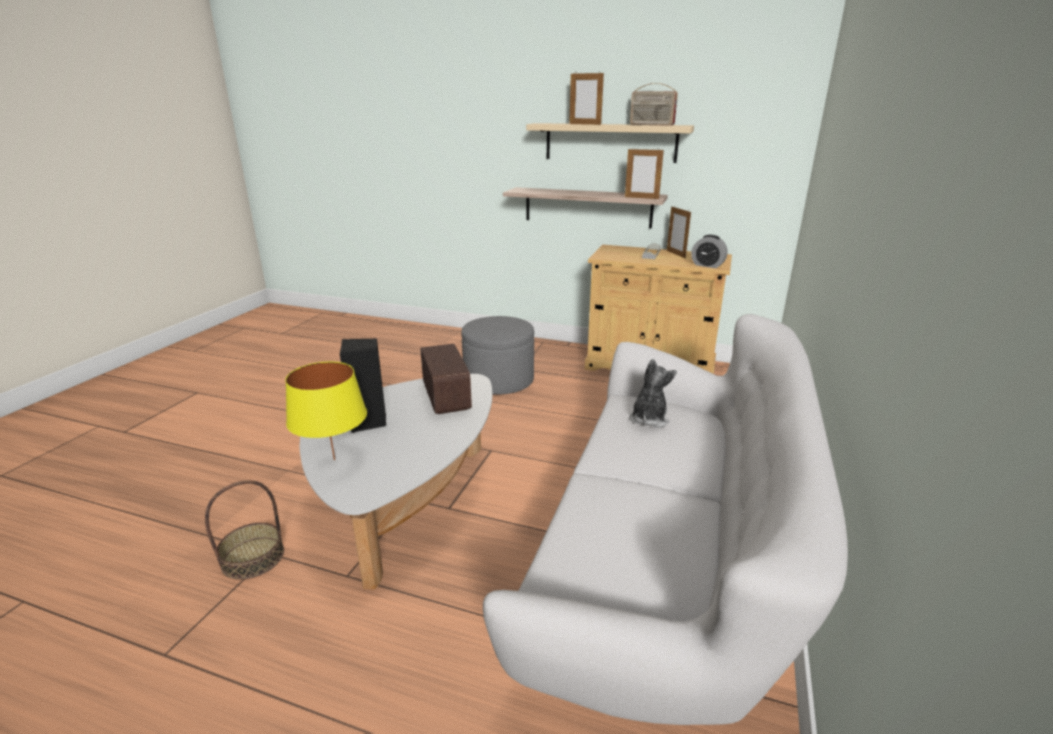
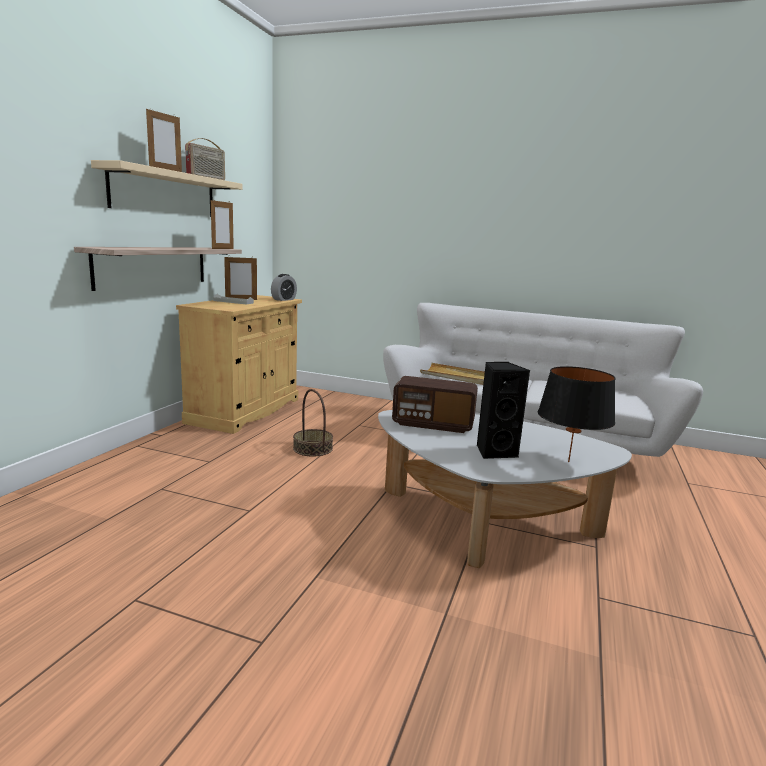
camera: 90 degrees left, 10 degrees down
(253, 557) = (611, 608): basket -> basket (312, 448)
(334, 459) = (568, 461): yellow table lamp -> black table lamp
(446, 397) = (433, 424): radio -> radio turned 150 degrees counterclockwise
(498, 380) = (234, 474): grey ottoman -> none
(648, 419) = (456, 376): plush toy -> beige tray

